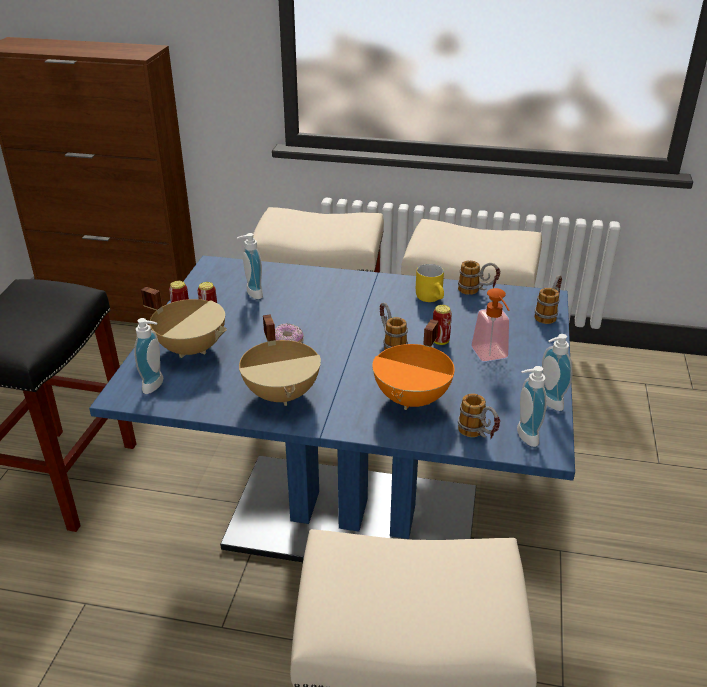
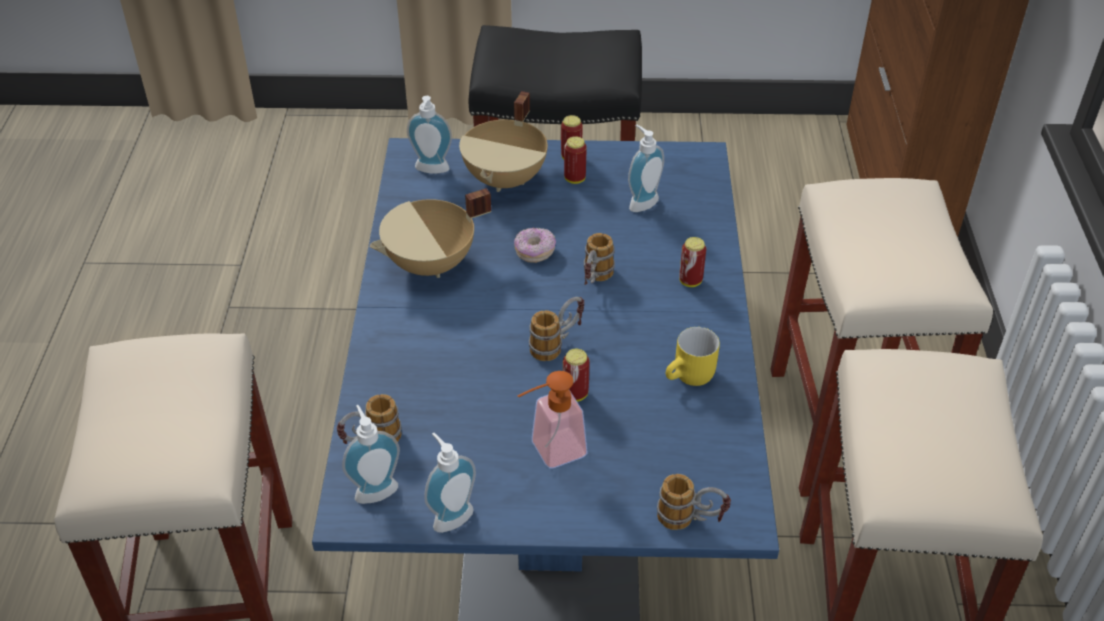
camera: 80 degrees right, 10 degrees up
(343, 286) = (690, 281): none -> can
(413, 399) = (438, 377): orange cooking pot -> none
(477, 292) = (728, 429): mug -> mug (594, 281)

